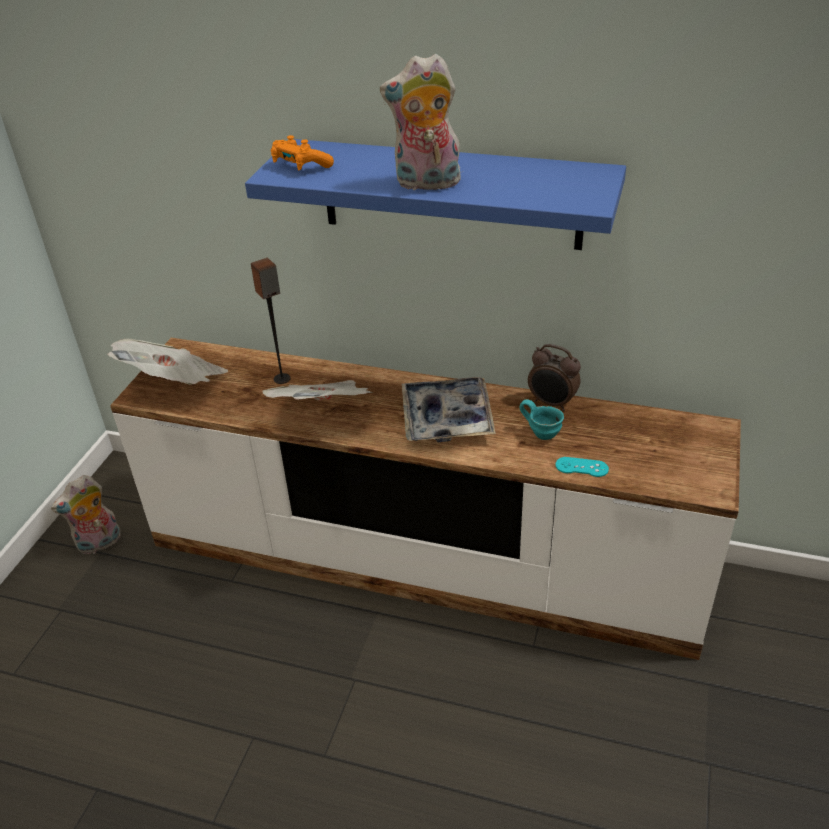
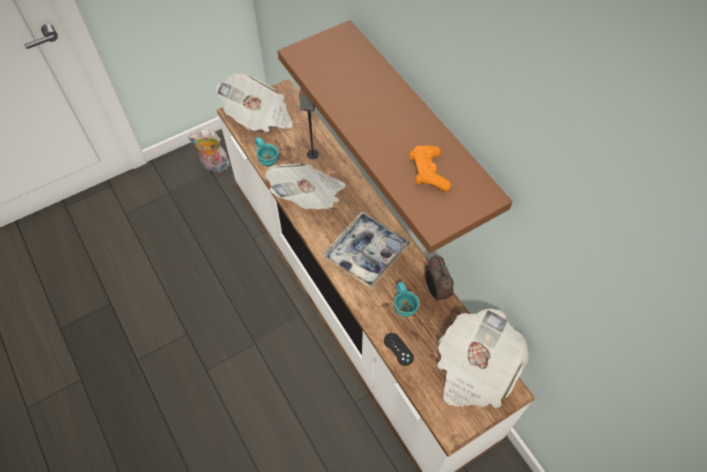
camera: 40 degrees right, 20 degrees up
(235, 410) = (268, 160): none -> turquoise mug
(300, 166) = (322, 55): orange game controller -> orange game controller (428, 173)
(426, 184) = (367, 127): plush toy -> none
(450, 194) = (420, 126): blue shelf -> brown shelf
(581, 467) = (398, 349): turquoise game controller -> black game controller
(667, 435) = (474, 369): none -> newspaper

